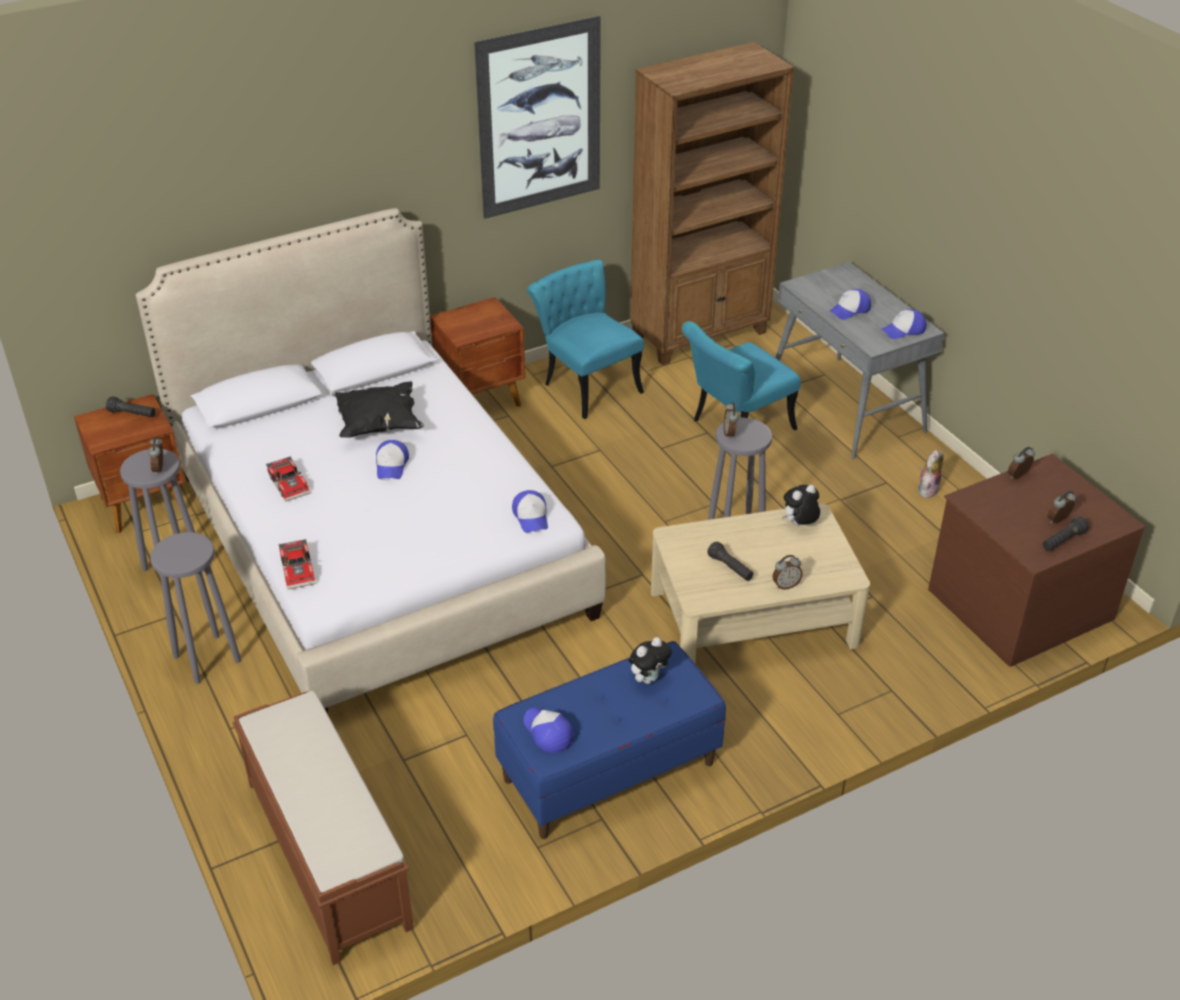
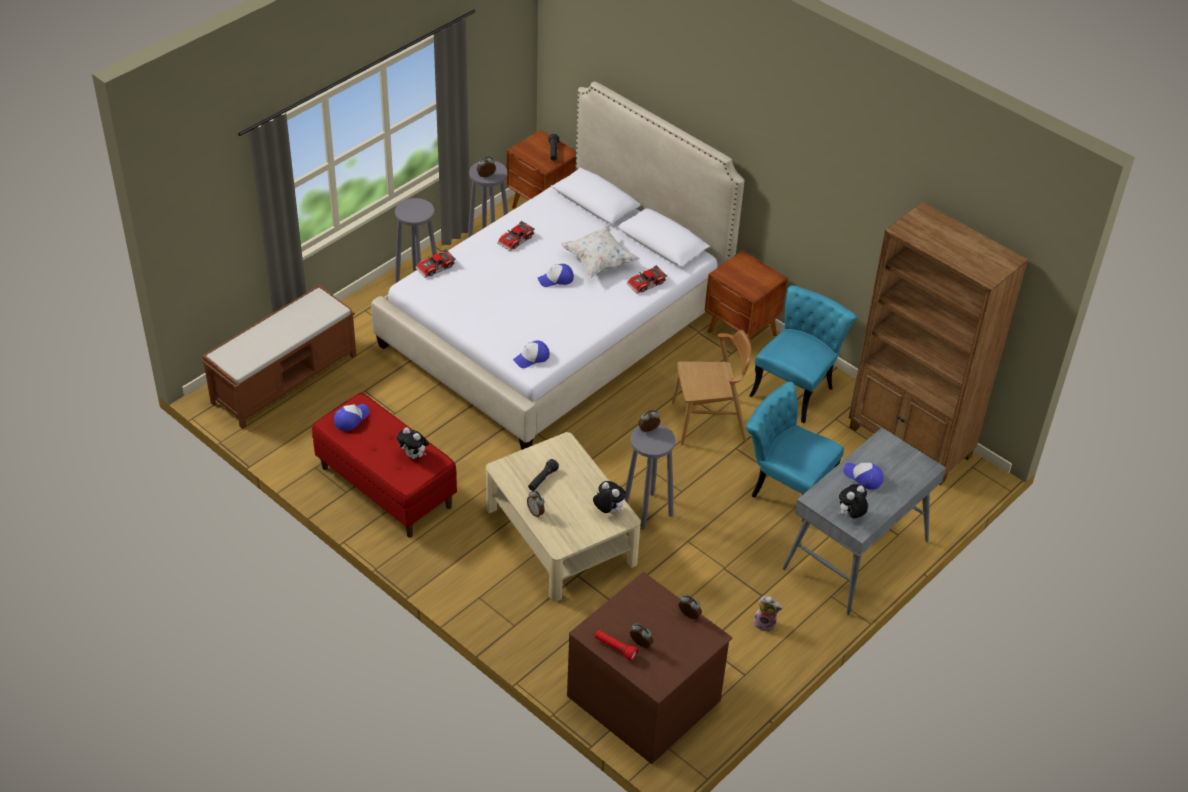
camera: 70 degrees right, 5 degrees up
(378, 424) = (598, 262): black pillow -> white pillow
(444, 396) = (647, 284): none -> toy car
(539, 119) = (848, 181): picture -> none
(609, 772) = (385, 487): blue bench -> red bench
(611, 457) = (709, 422): none -> brown chair
(903, 330) = (850, 515): cap -> plush toy
(1062, 541) = (615, 648): black flashlight -> red flashlight

